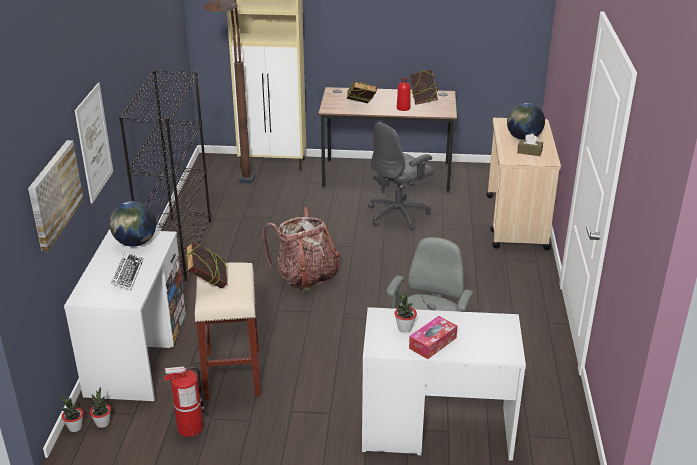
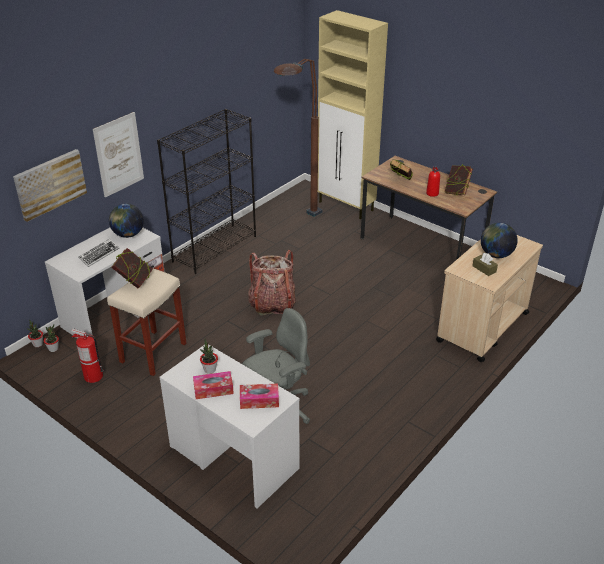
camera: 35 degrees right, 5 degrees up
(398, 215) = (393, 283): grey office chair -> none
(487, 332) = (259, 400): none -> tissue box

